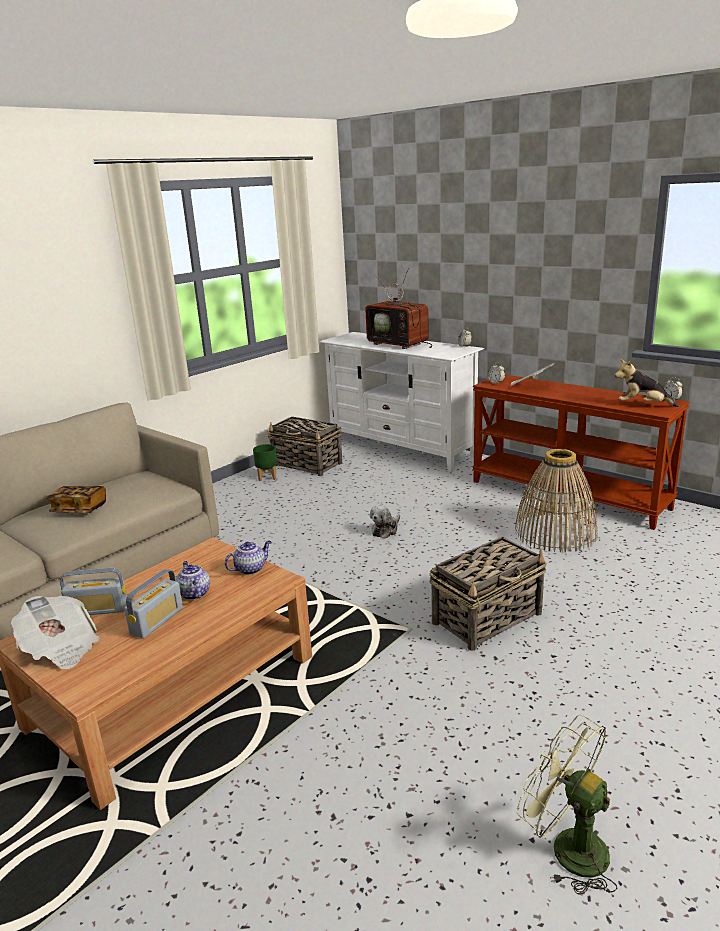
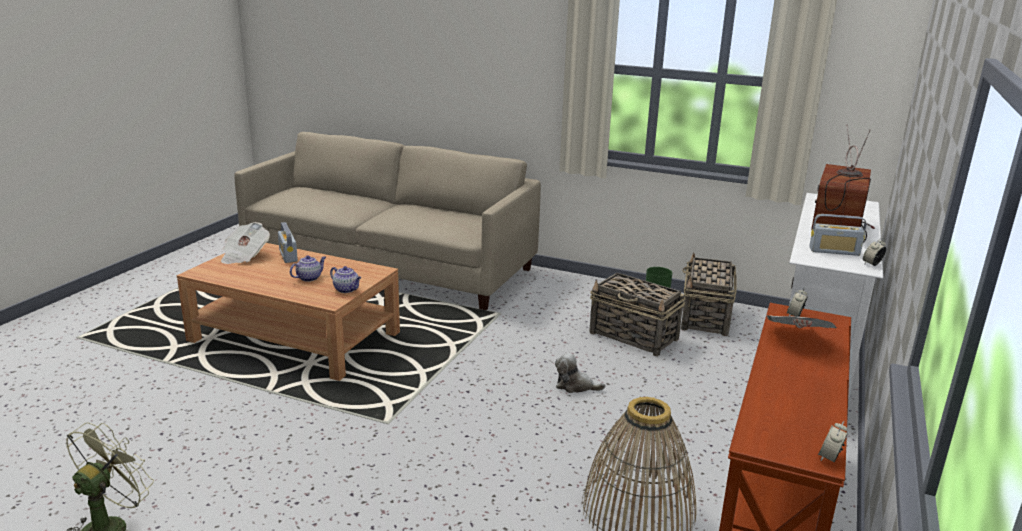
camera: 70 degrees right, 0 degrees up
(79, 509) = (413, 215): book -> none
(157, 621) = (273, 274): radio -> radio (834, 251)
(488, 618) = (417, 467): basket -> basket (634, 336)
(642, 405) = (776, 428): plush toy -> none

